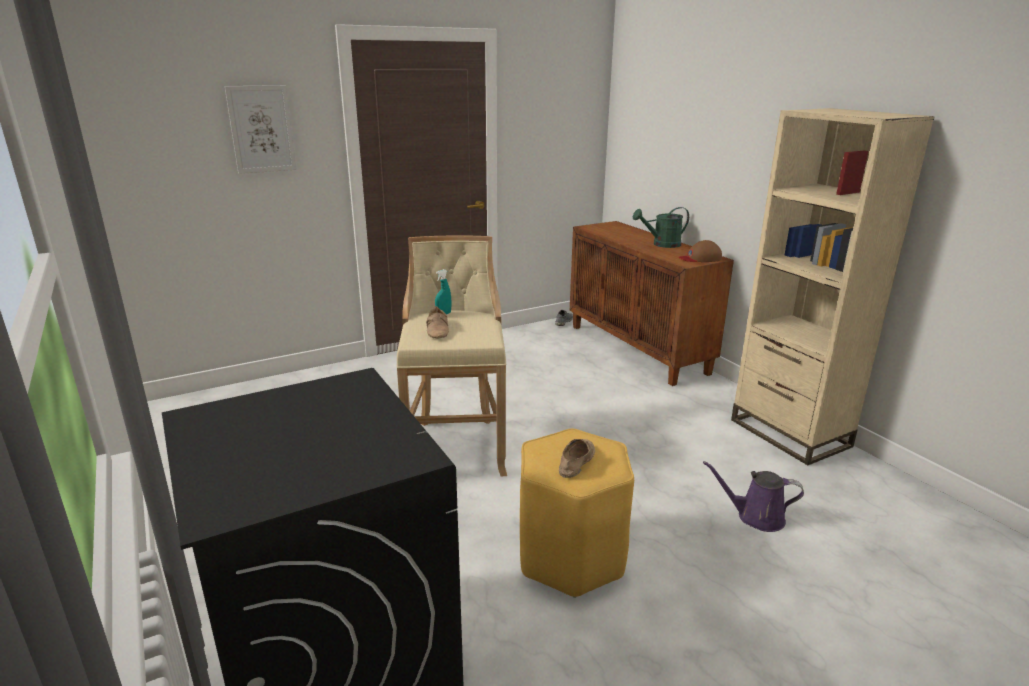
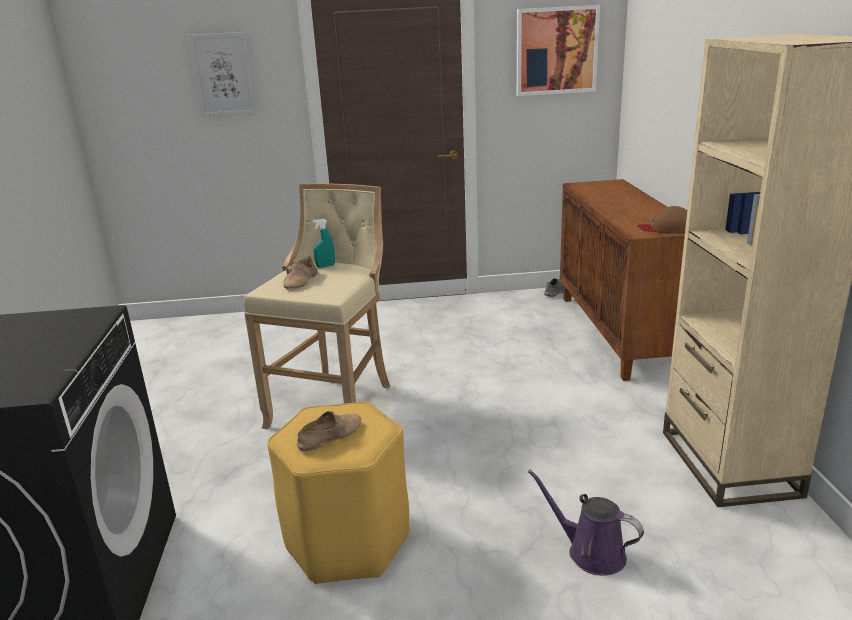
camera: 25 degrees right, 0 degrees up
(560, 112) = (556, 51): none -> picture
(661, 244) = (640, 209): green watering can -> none

